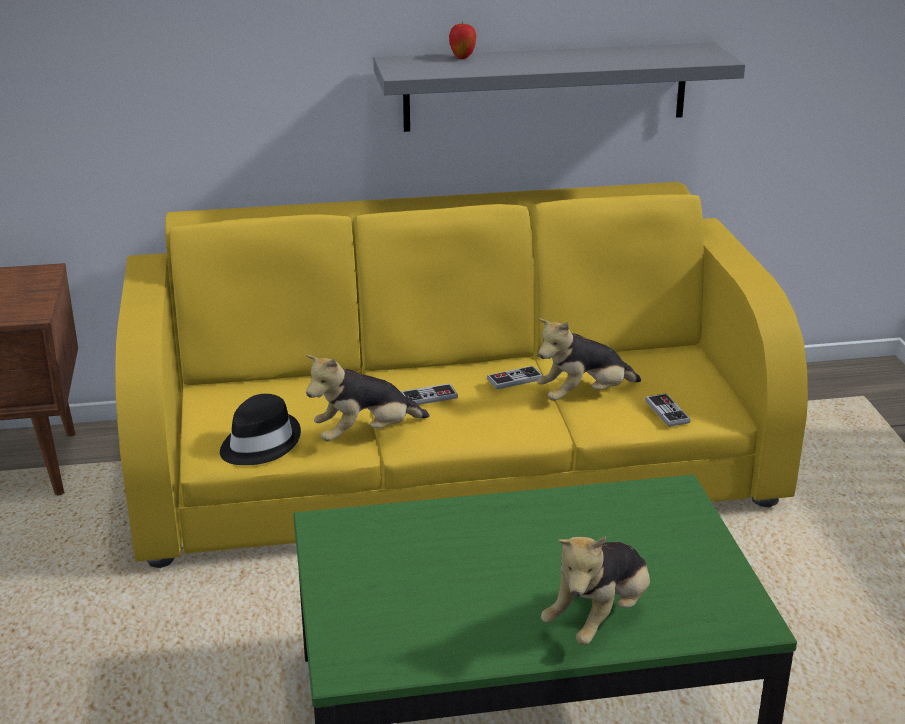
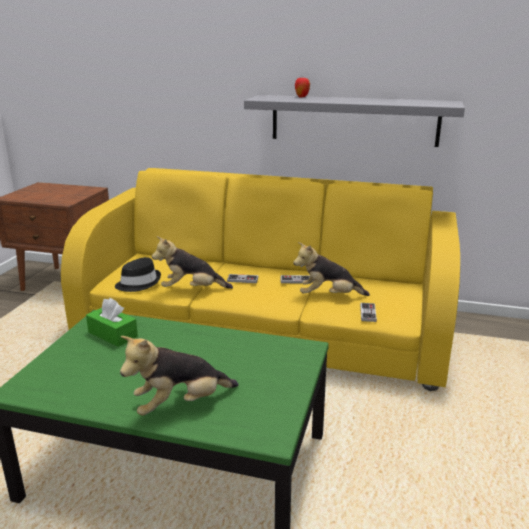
camera: 25 degrees right, 5 degrees down
(380, 545) = (113, 334): none -> green tissue box

